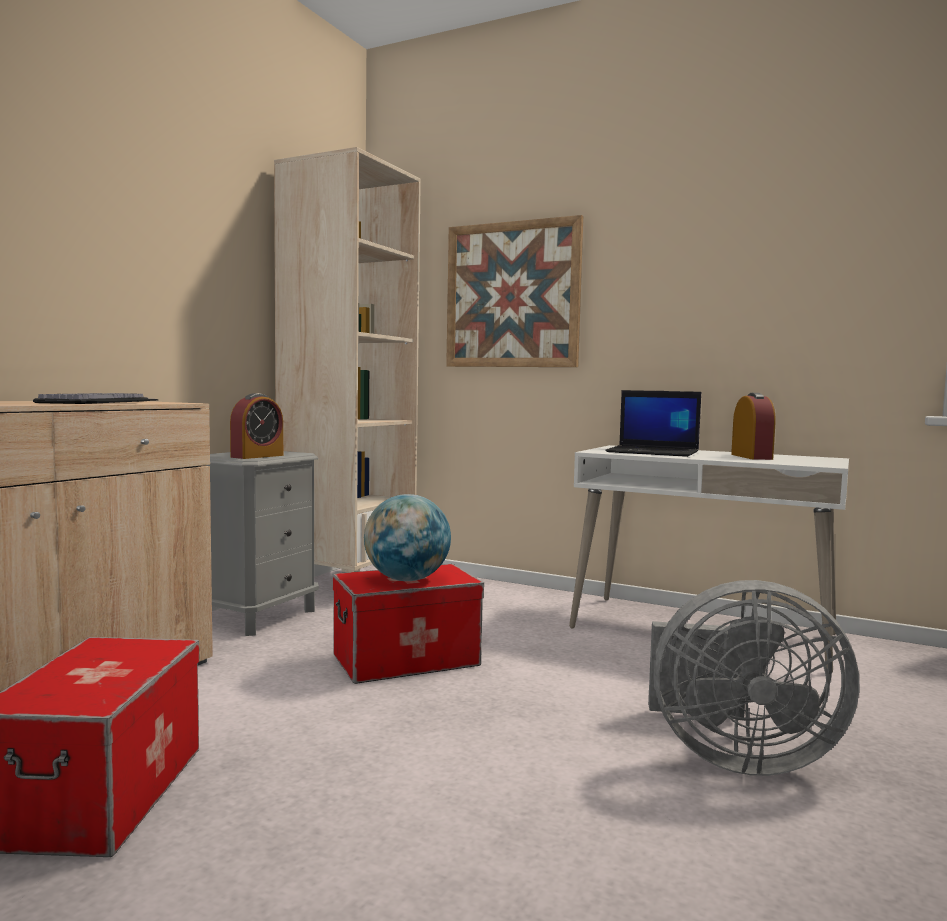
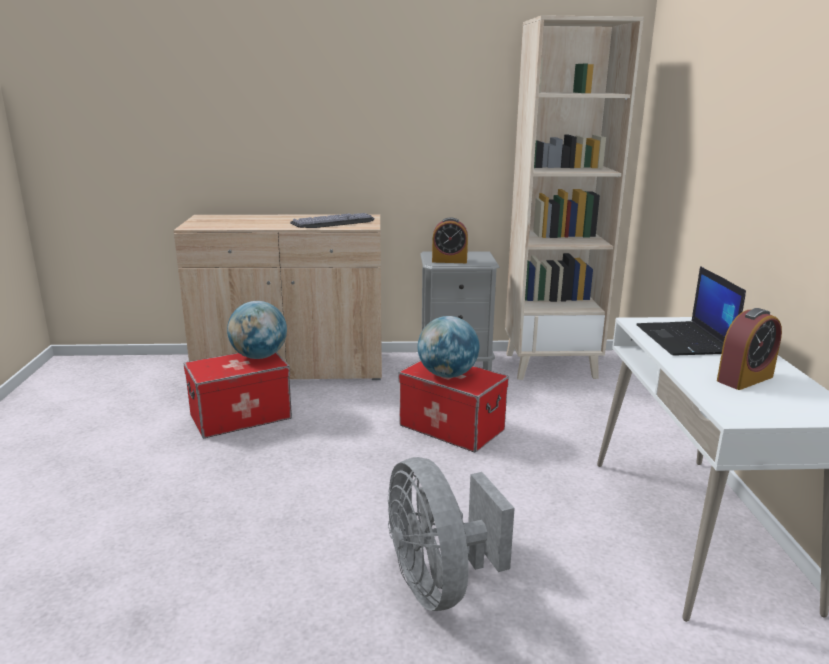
camera: 60 degrees right, 15 degrees up
(111, 650) = (259, 356): none -> globe
(512, 295) = (706, 137): picture -> none

